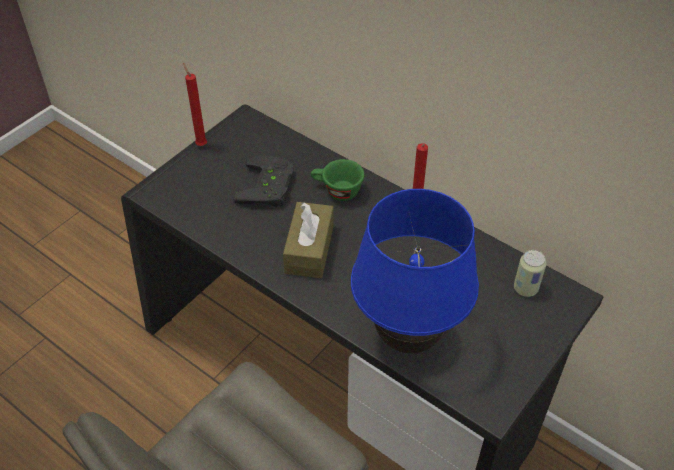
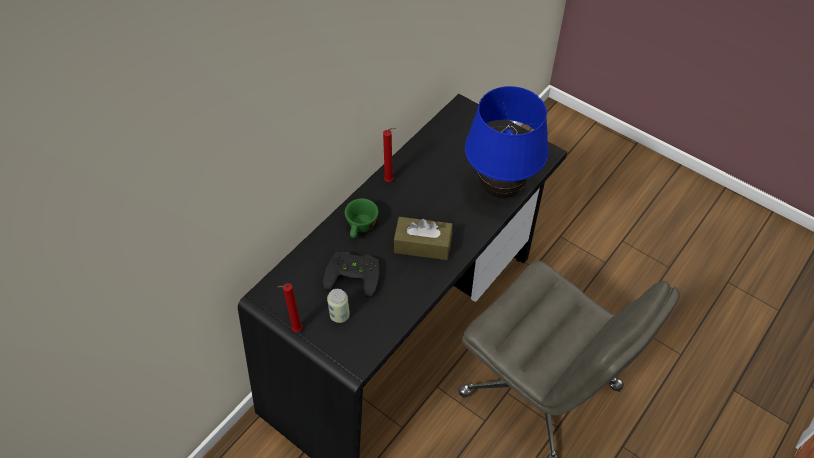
camera: 90 degrees left, 5 degrees up
(525, 288) = (455, 128): can -> can (339, 315)

